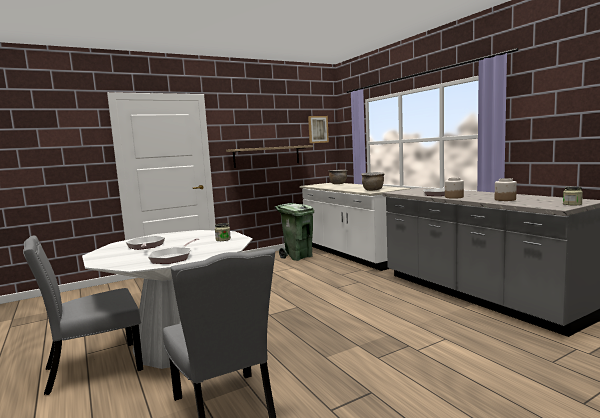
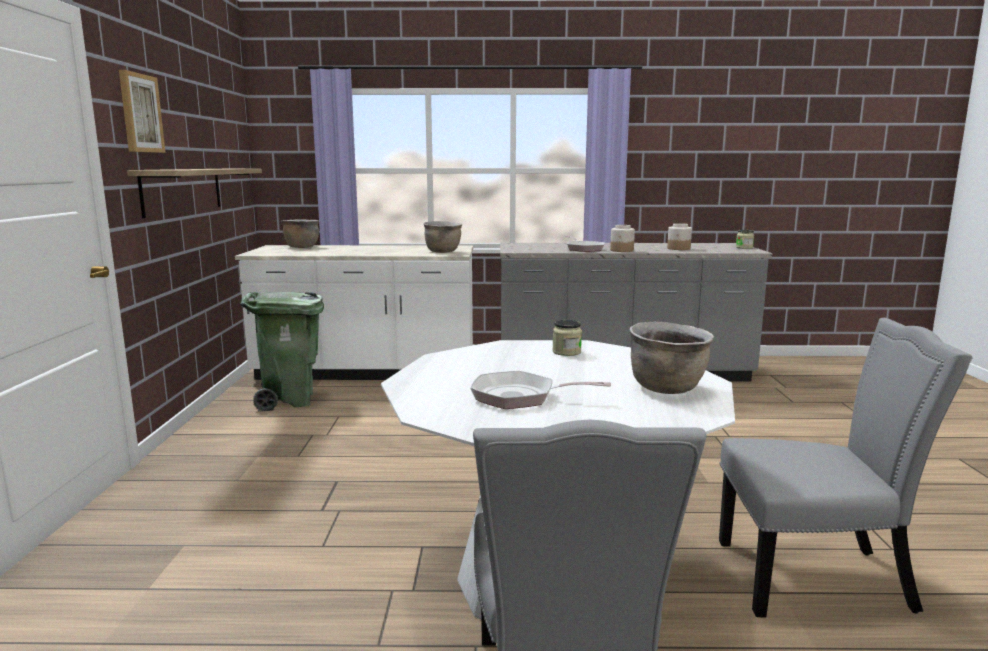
camera: 60 degrees left, 5 degrees up
(173, 258) = (667, 388): frying pan -> brown cooking pot
(318, 129) = (233, 135): picture -> picture (140, 113)

